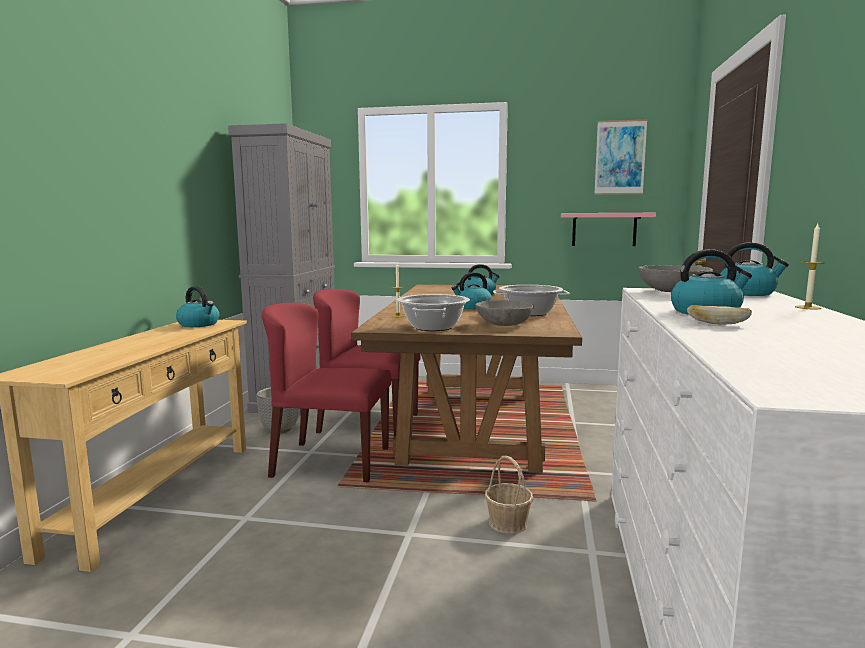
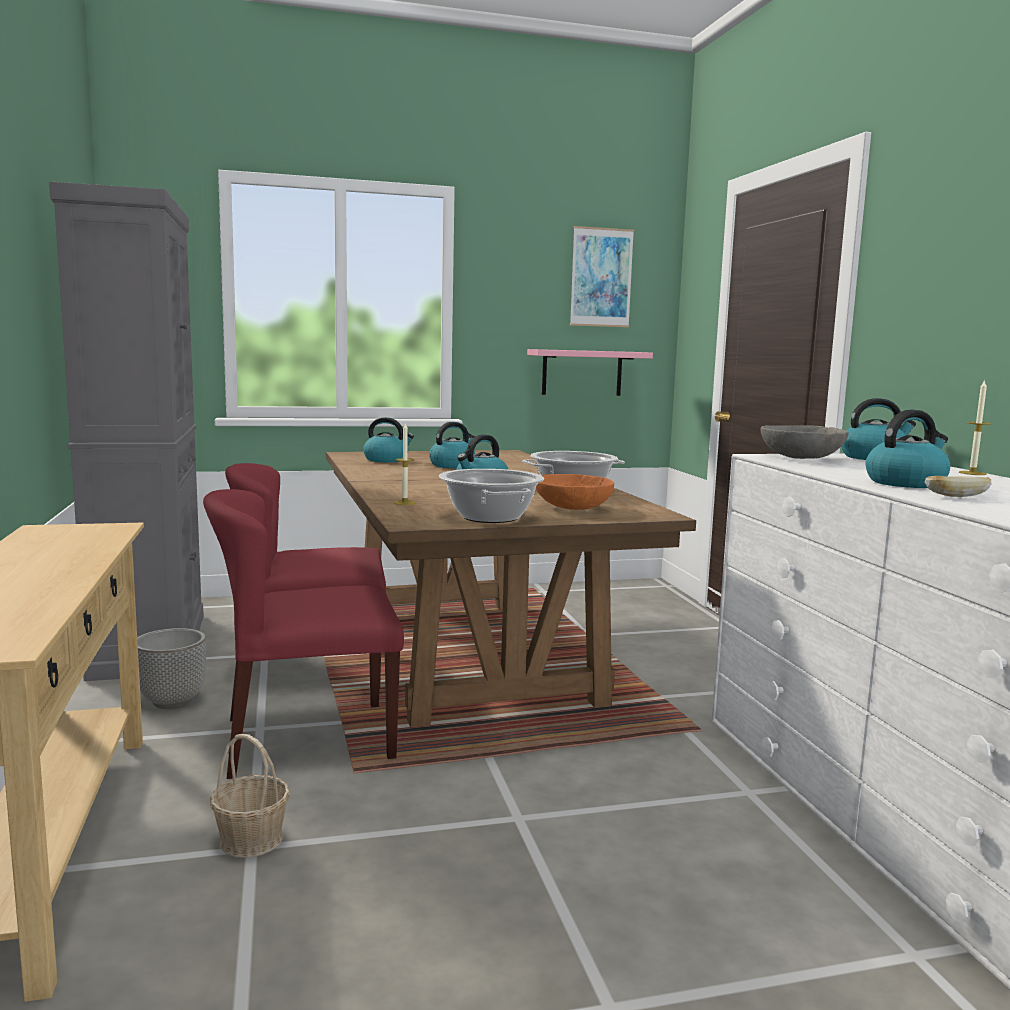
camera: 25 degrees left, 0 degrees up
(199, 324) = (70, 534): kettle -> kettle (387, 460)
(504, 324) = (572, 508): grey bowl -> orange bowl
(508, 523) = (627, 777): basket -> basket (251, 839)

